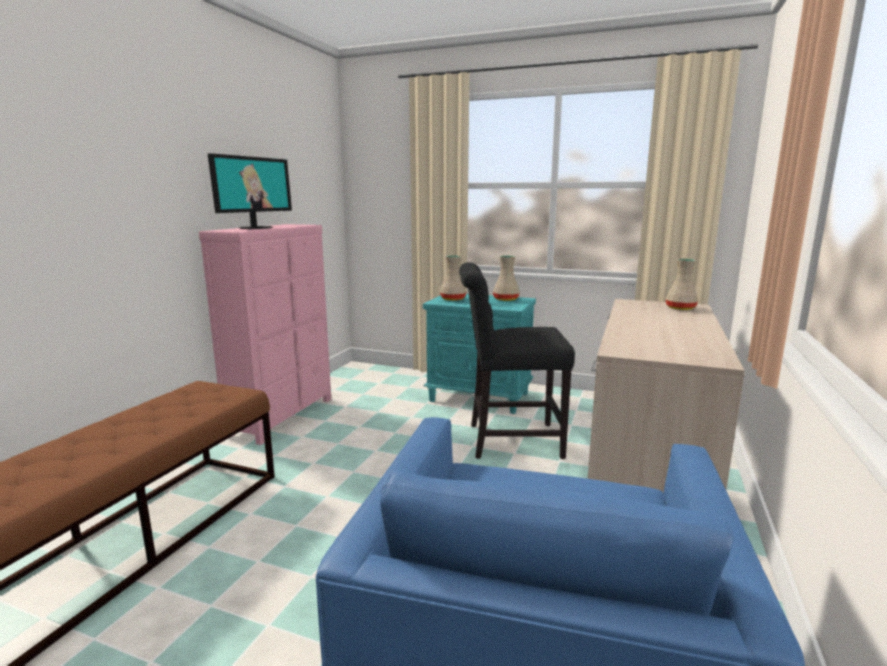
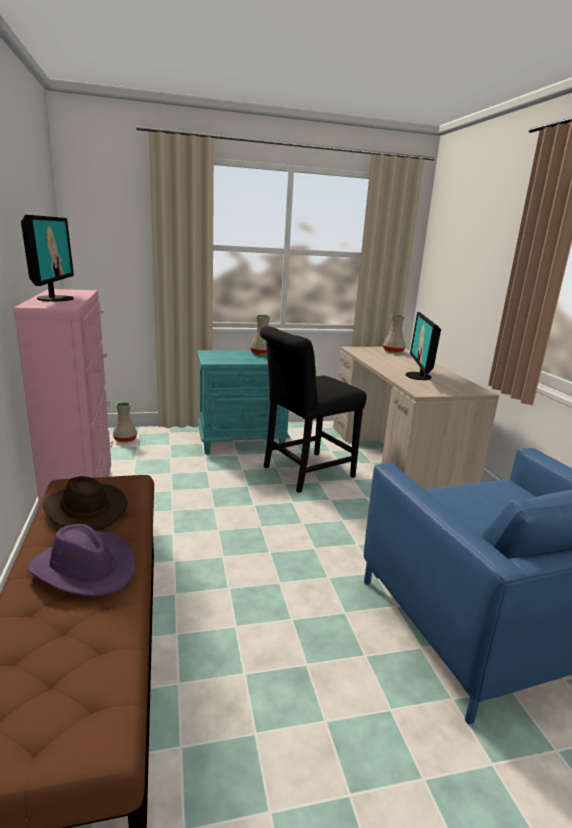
camera: 35 degrees left, 5 degrees up
(100, 444) = (85, 568): none -> purple hat
(173, 405) = (84, 510): none -> brown hat
(453, 299) = (219, 357): beige vase -> beige vase (125, 439)
(656, 335) = (419, 376): none -> monitor

